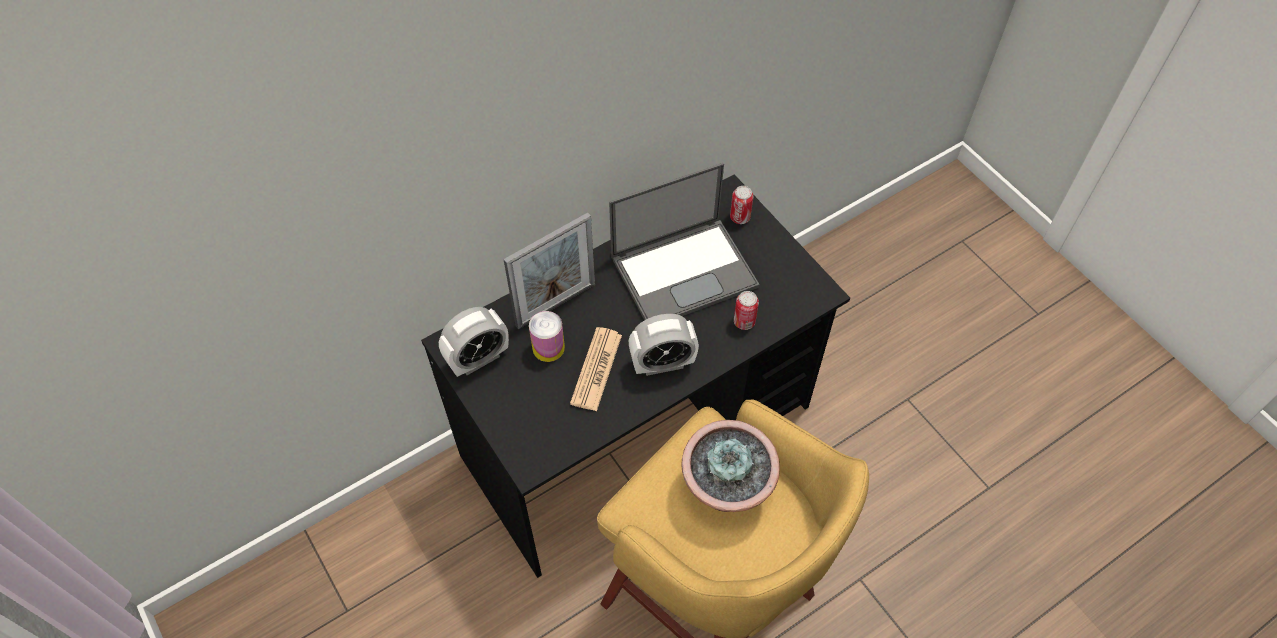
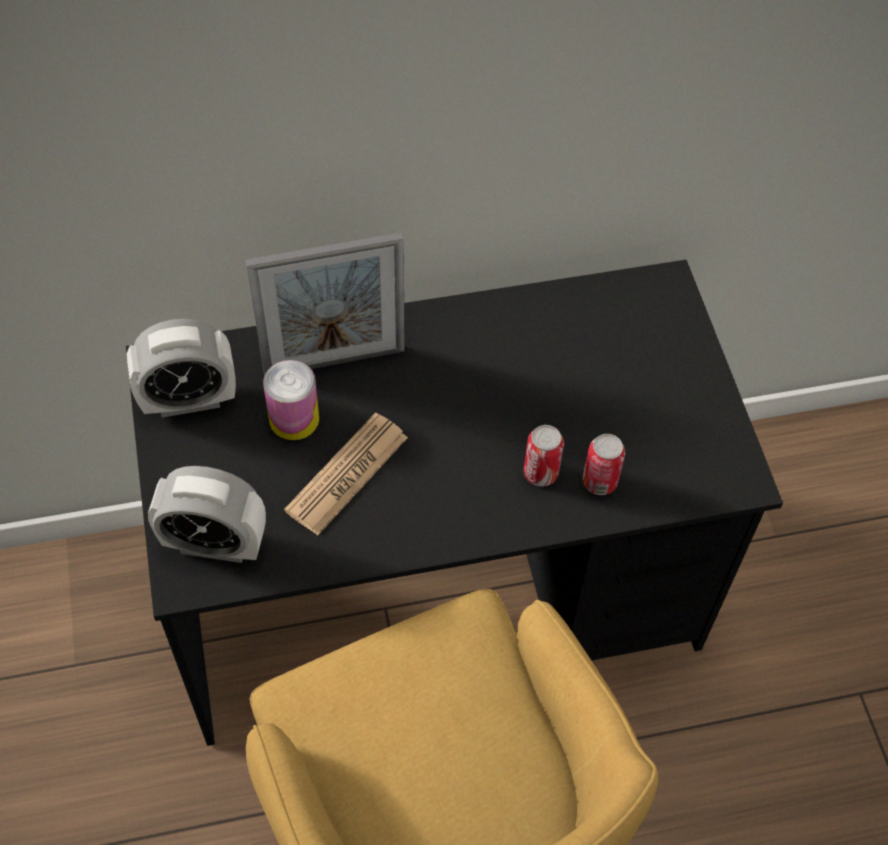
camera: 20 degrees right, 0 degrees up
(662, 363) = (447, 500): alarm clock -> alarm clock (215, 544)
(685, 271) = (546, 376): laptop -> none
(727, 488) = (455, 725): potted plant -> none
(740, 217) = (665, 325): can -> can (540, 473)

